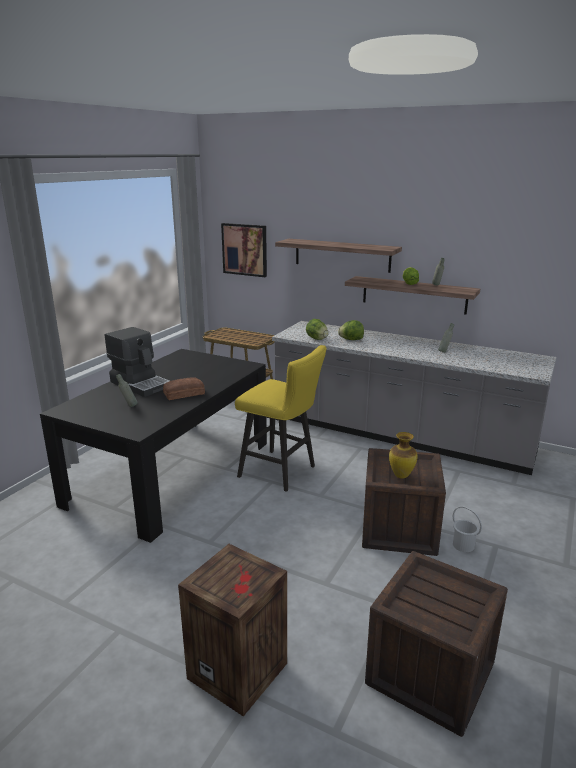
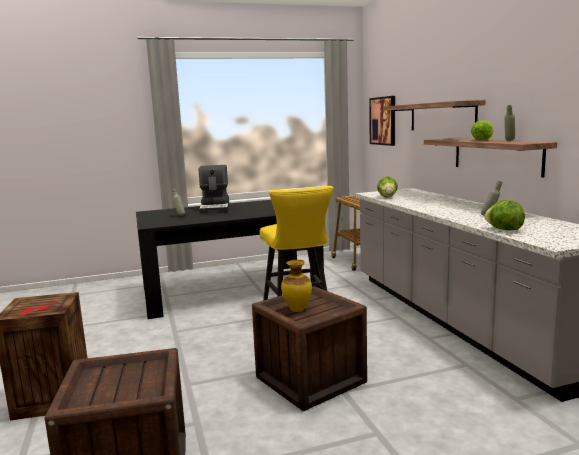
camera: 45 degrees right, 10 degrees down
(183, 393) = (224, 215): bread -> none
(351, 340) = (417, 200): lettuce -> lettuce (504, 229)
(463, 545) = (344, 416): white bucket -> none

